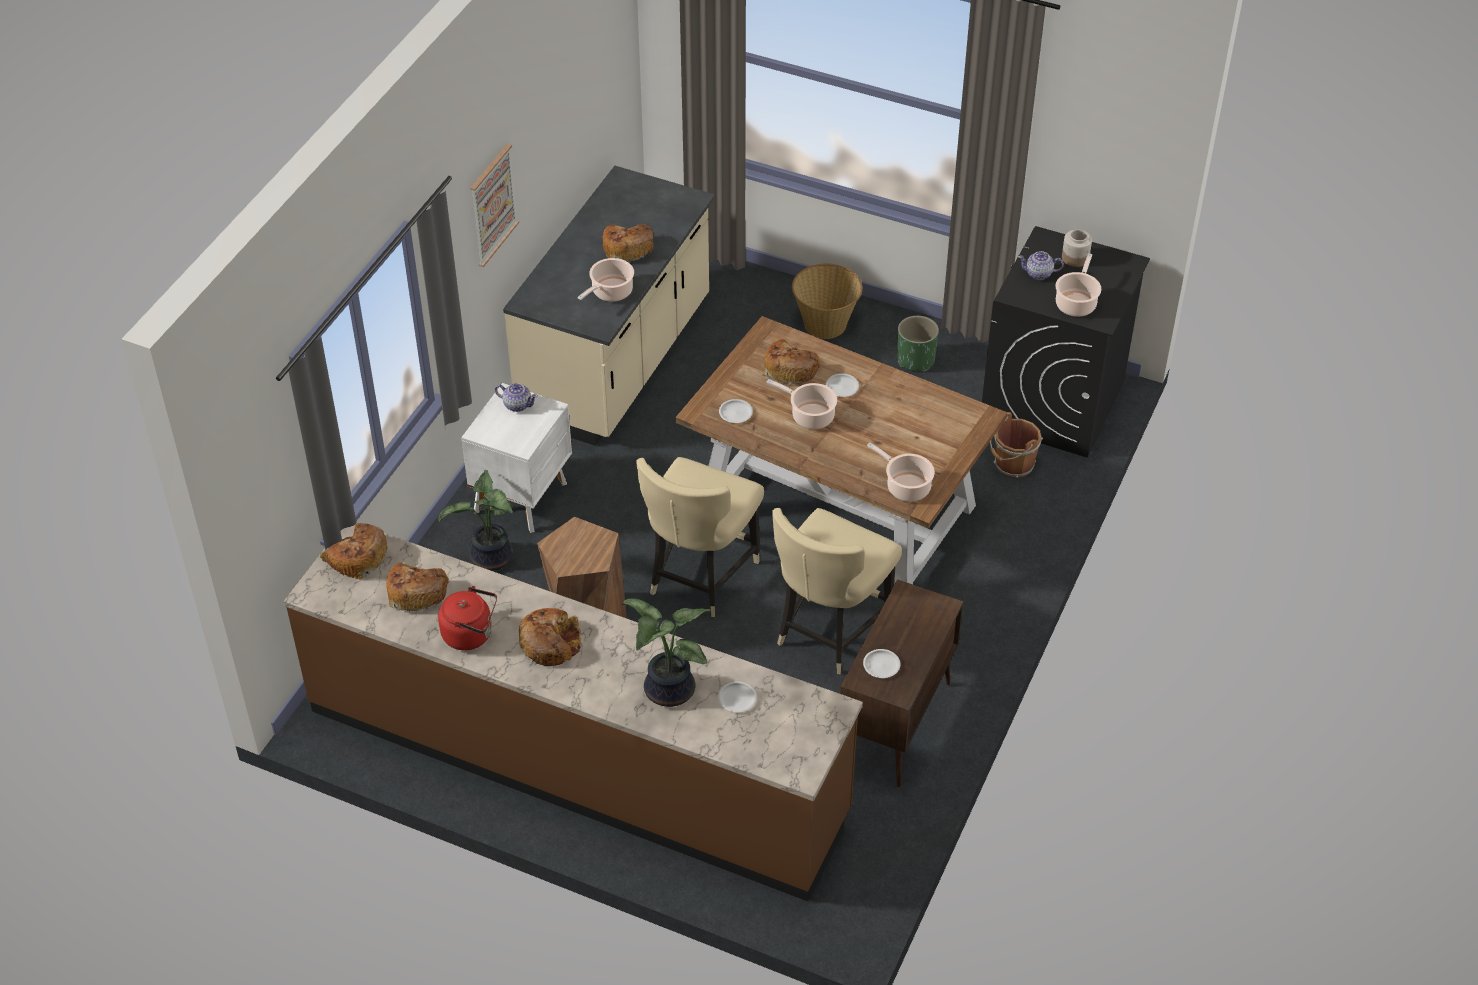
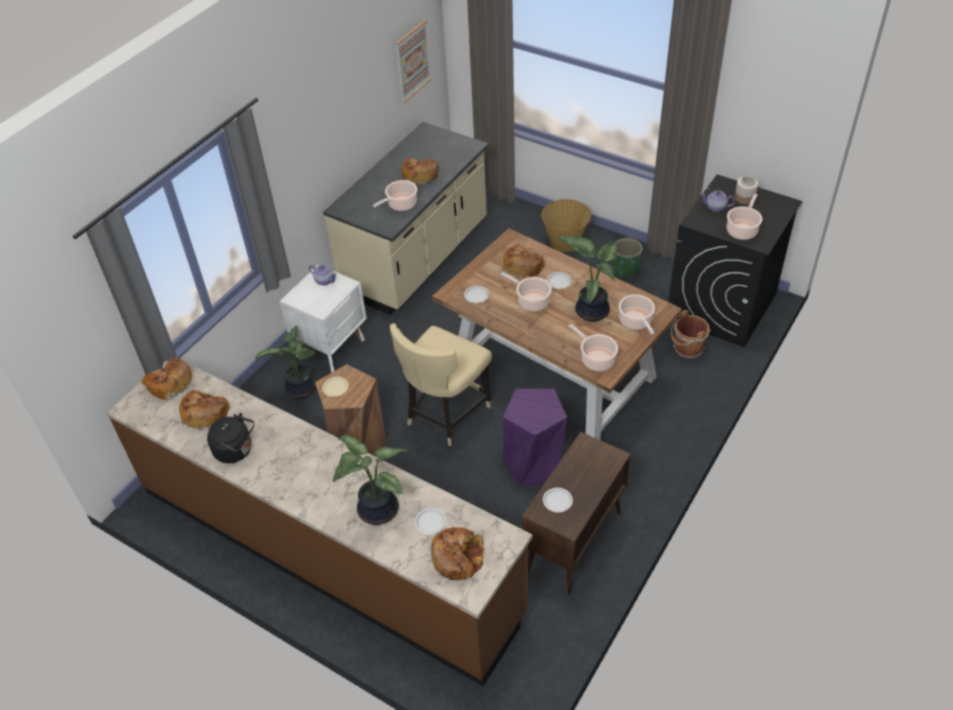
camera: 10 degrees right, 0 degrees up
(471, 634) = (236, 450): red kettle -> black kettle
(492, 205) = (310, 132): picture -> picture (412, 61)
(550, 643) = (294, 462): bread -> bread (457, 557)
(567, 549) = (336, 388): none -> beige plate
(829, 631) = (533, 464): beige chair -> purple stool
(890, 422) = (591, 310): none -> potted plant
(950, 434) = (636, 322): none -> cooking pot

